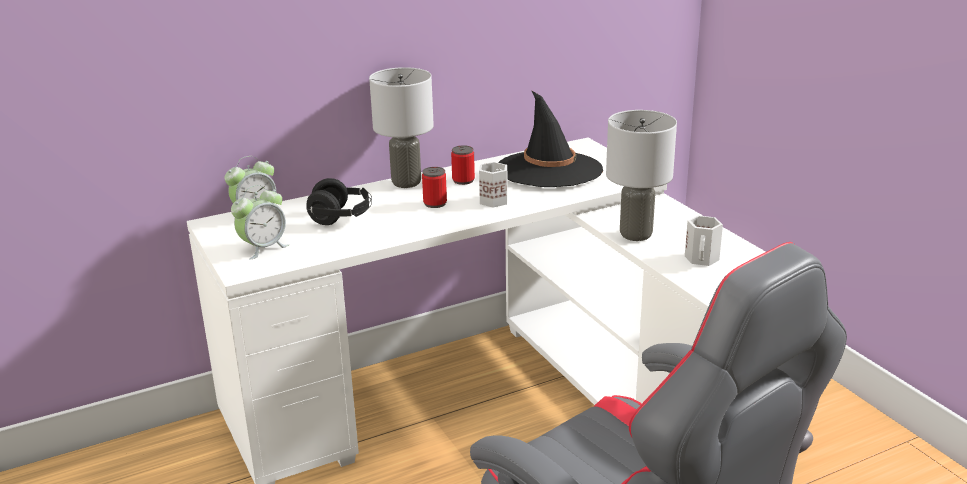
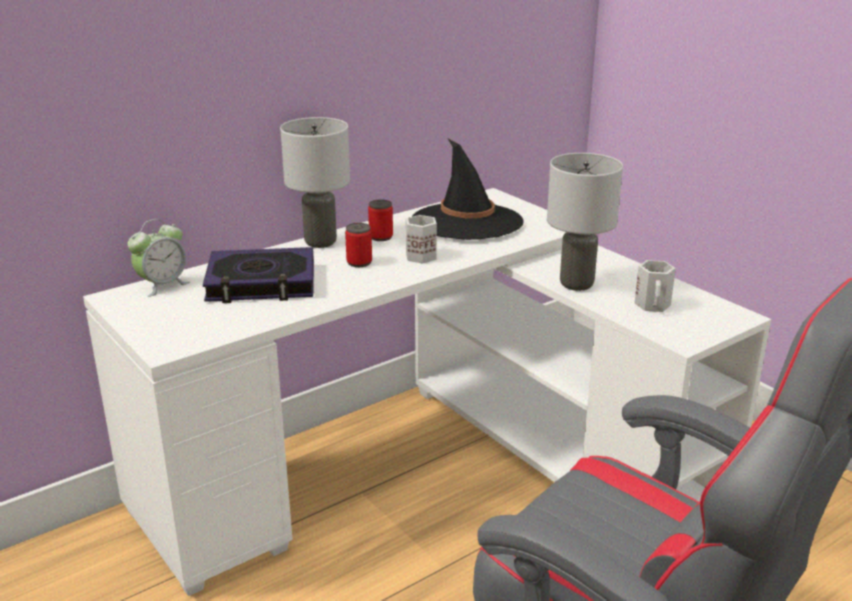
camera: 10 degrees left, 0 degrees up
(263, 248) = (183, 321): alarm clock -> none
(341, 218) = (261, 283): black headphones -> book

